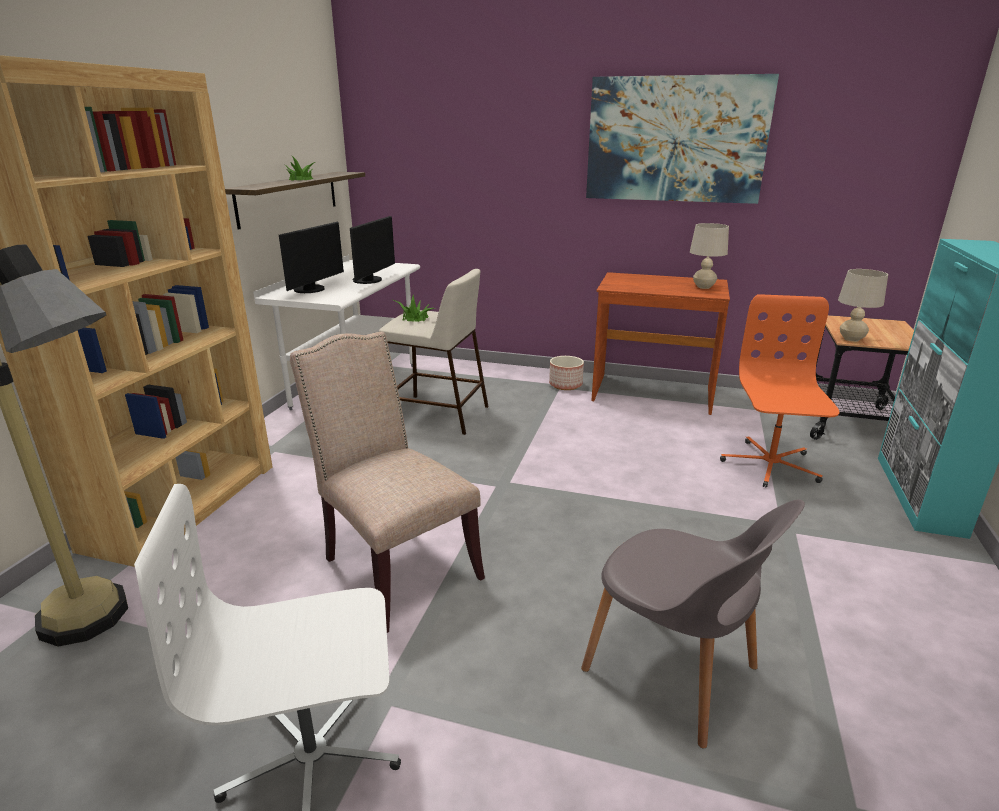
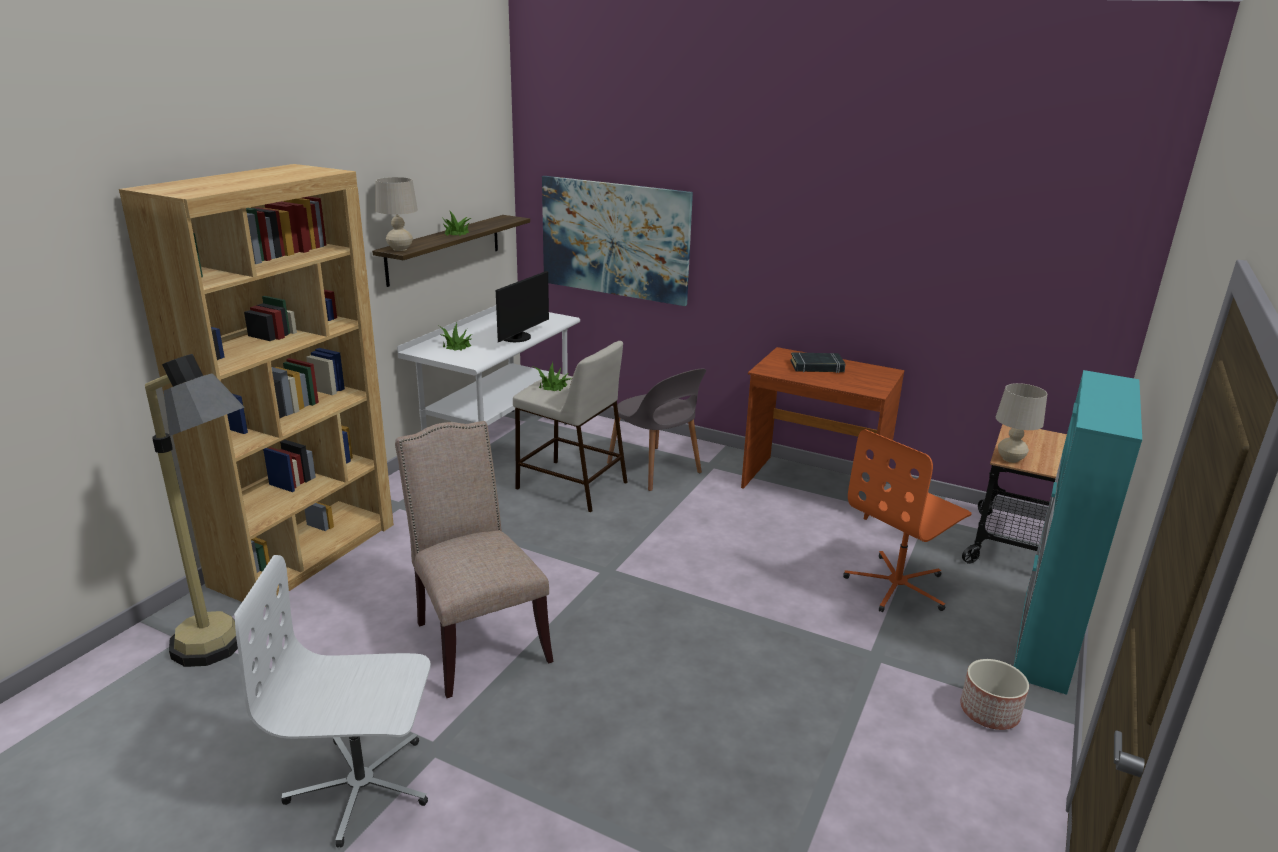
camera: 10 degrees right, 0 degrees up
(312, 289) = (456, 346): monitor -> potted plant
(565, 385) = (722, 465): planter -> planter (989, 712)
(653, 282) = (817, 367): none -> black book
(674, 672) = (688, 771): grey chair -> grey chair (655, 469)
(675, 140) = (852, 216): picture -> picture (614, 239)
(703, 287) = (868, 379): beige table lamp -> beige table lamp (400, 249)
(769, 465) = (898, 586): orange office chair -> orange office chair turned 150 degrees counterclockwise

